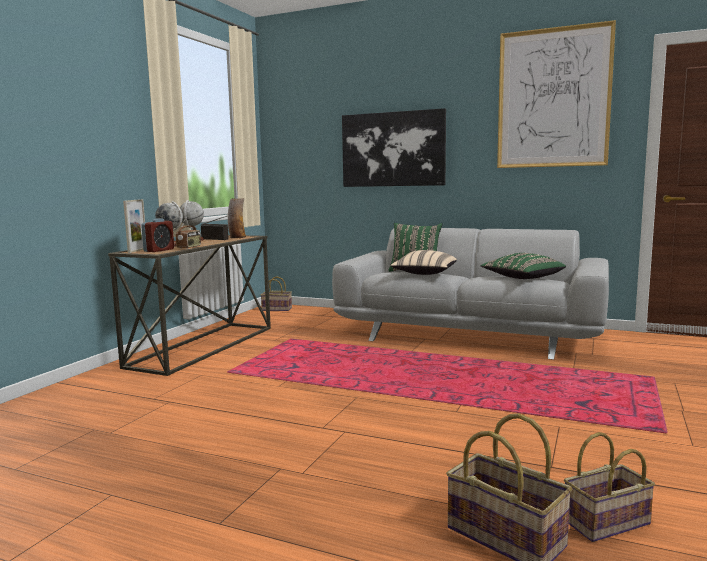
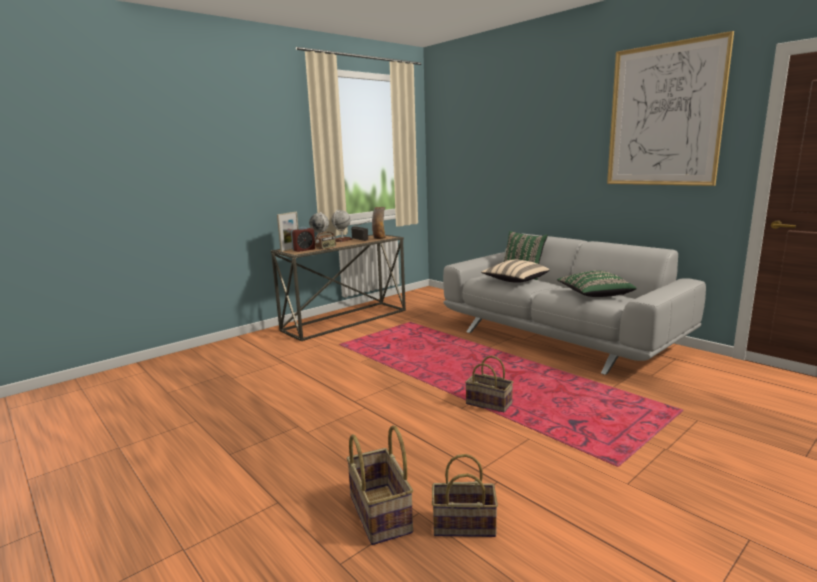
camera: 25 degrees right, 5 degrees up
(277, 309) = (429, 292): basket -> basket (490, 404)
(393, 149) = (521, 162): picture -> none

